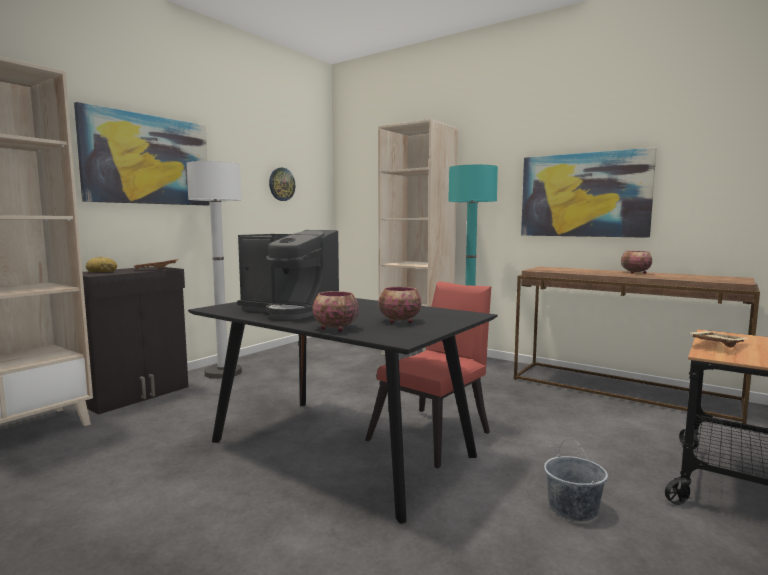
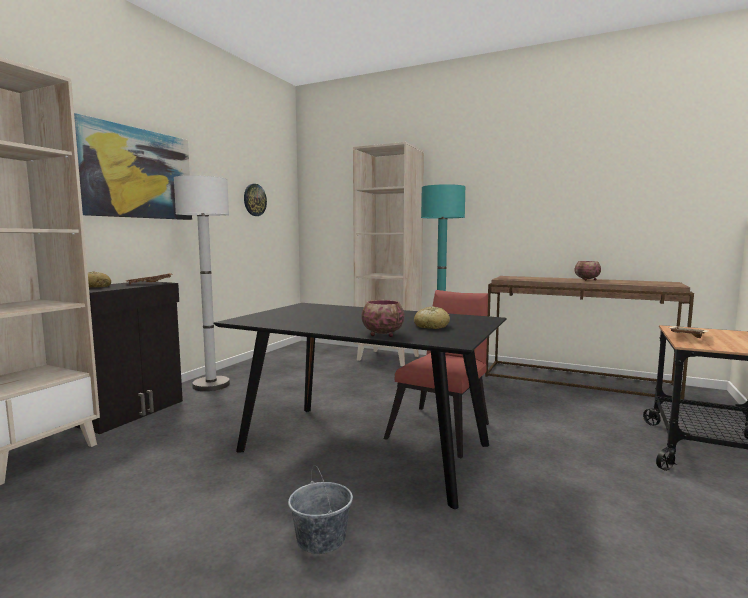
camera: 10 degrees left, 0 degrees up
(290, 310) = (317, 320): coffee machine -> none
(399, 321) = (431, 326): bowl -> bread
(573, 508) = (589, 481): grey bucket -> grey bucket (321, 539)
(584, 195) = (539, 213): picture -> none

